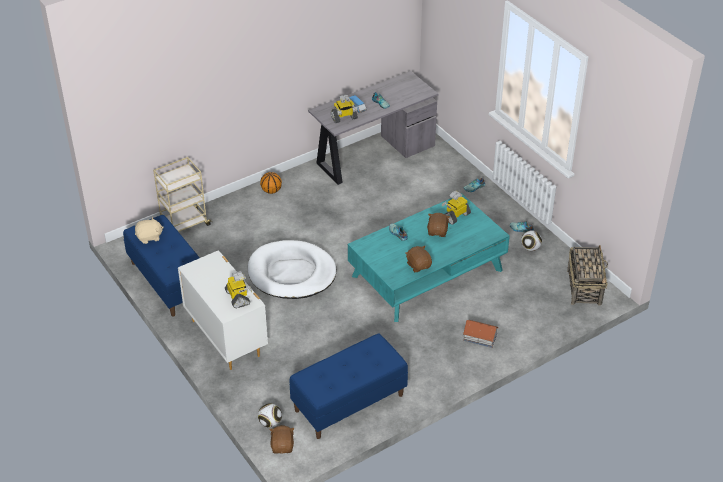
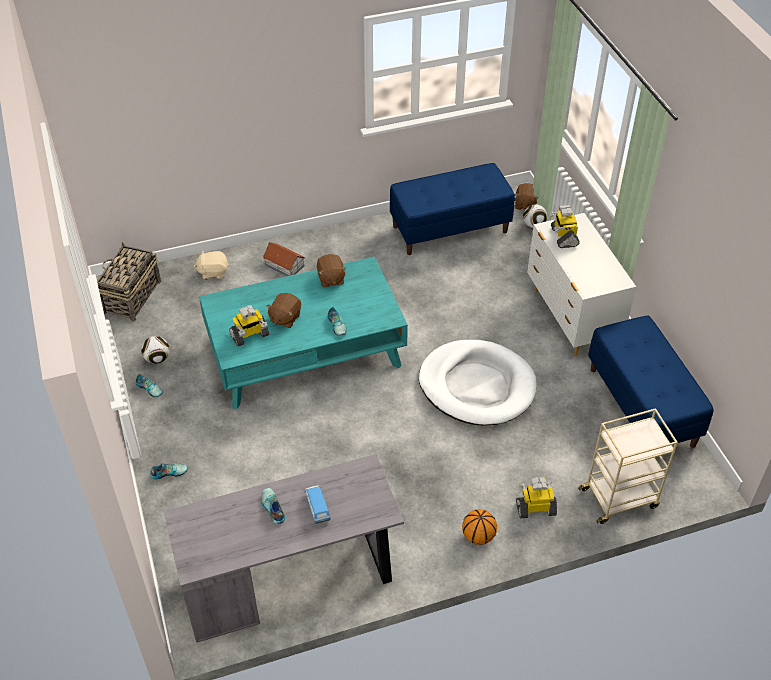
camera: 165 degrees left, 5 degrees up
(149, 237) = (674, 387): beige plush toy -> beige plush toy (213, 272)
(344, 118) = (348, 487): toy robot -> toy robot (535, 508)

